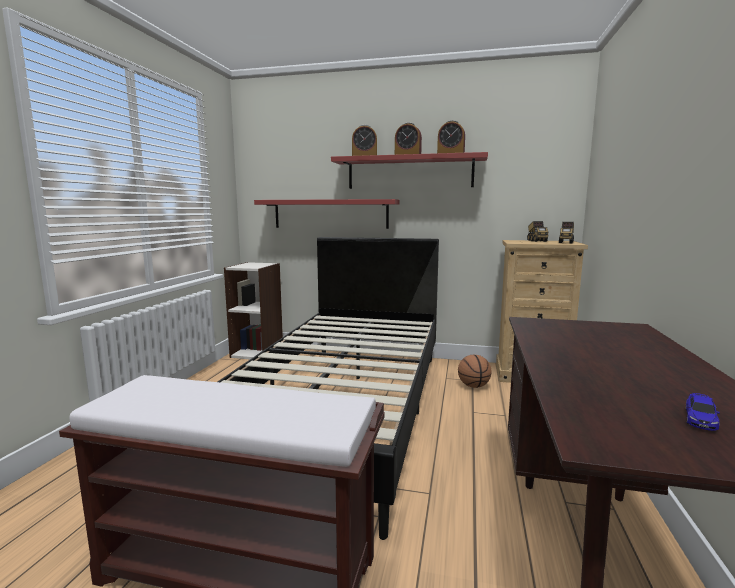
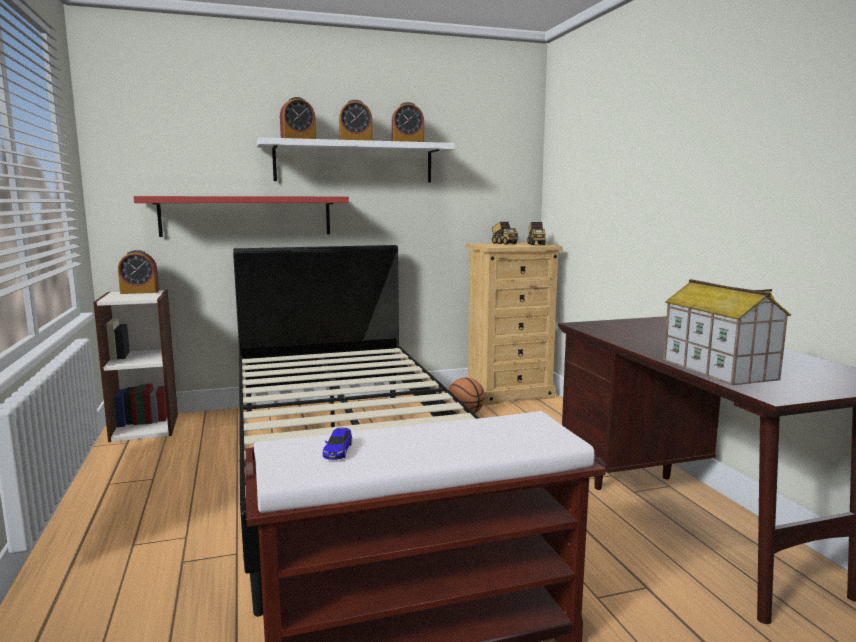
camera: 30 degrees left, 0 degrees up
(260, 263) = (139, 292): none -> alarm clock
(409, 173) = (354, 162): red shelf -> white shelf
(581, 393) = (717, 369): none -> toy house
(700, 419) = (798, 371): toy car -> toy car (338, 450)

